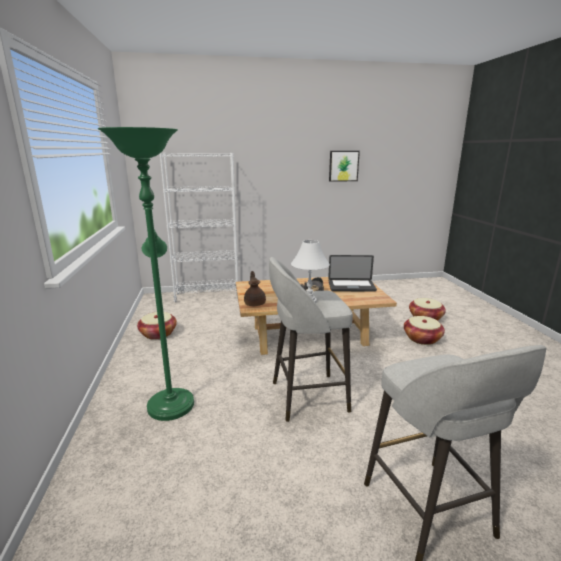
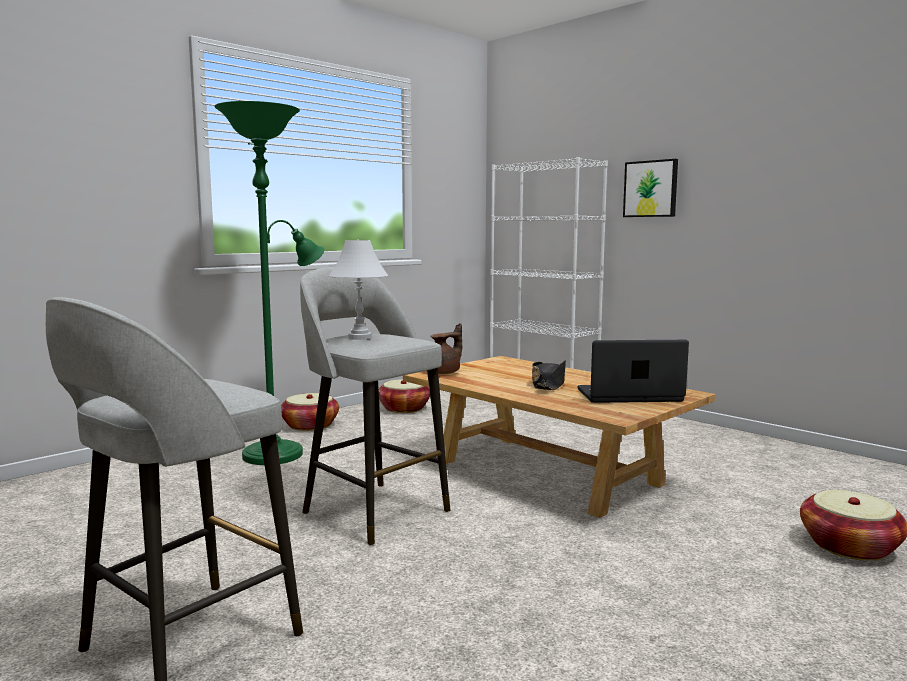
camera: 55 degrees right, 10 degrees down
(343, 166) = (827, 174): picture -> picture (651, 189)
(351, 286) = (629, 396): laptop -> laptop turned 120 degrees clockwise
(422, 339) = (731, 559): basket -> basket (310, 426)

